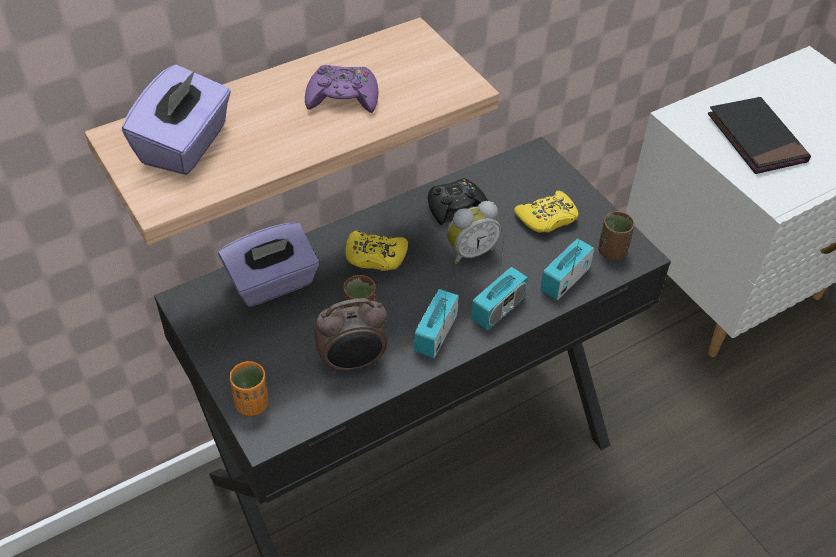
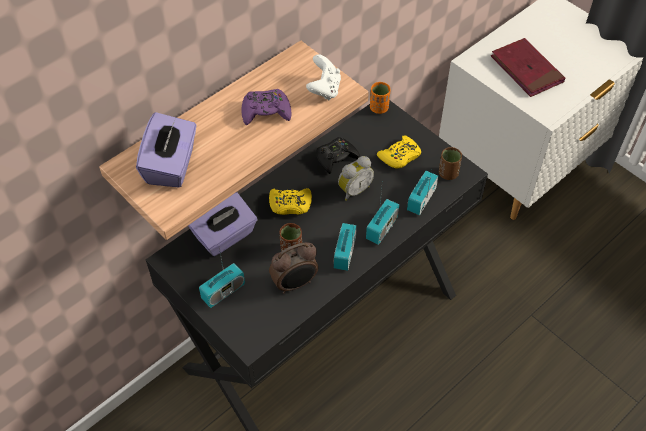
camera: 10 degrees left, 5 degrees up
(248, 357) = (223, 292): none -> radio
(252, 404) = (235, 324): orange cup -> orange cup (379, 108)
(435, 81) = (324, 89): none -> white game controller
(756, 139) = (526, 70): black book -> red book

